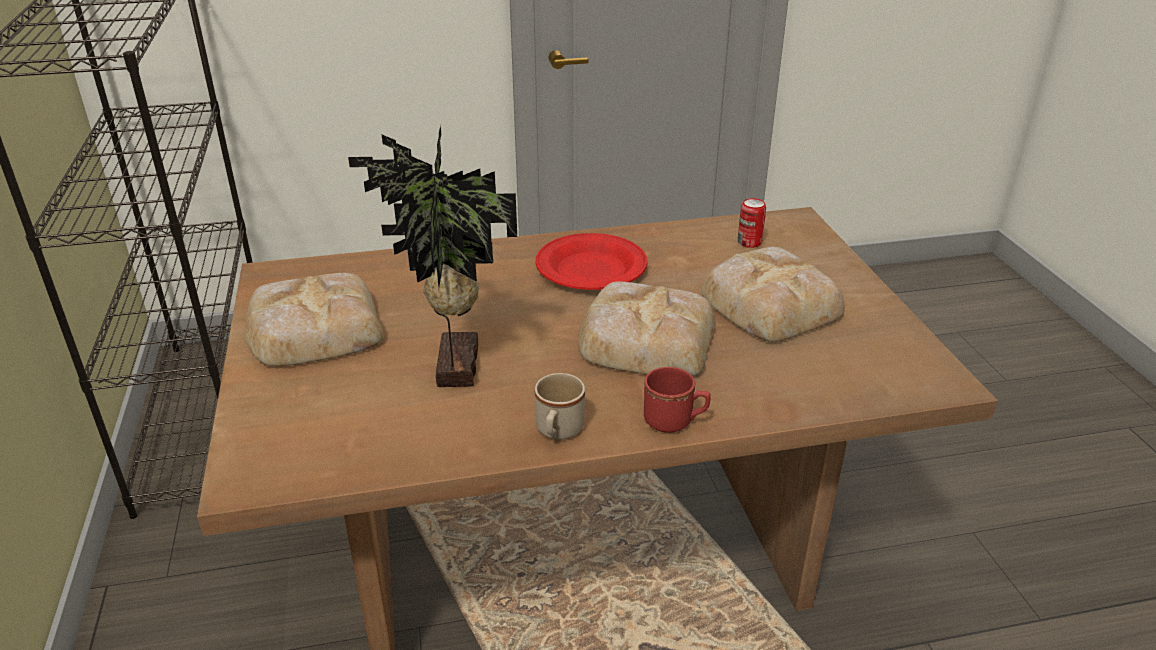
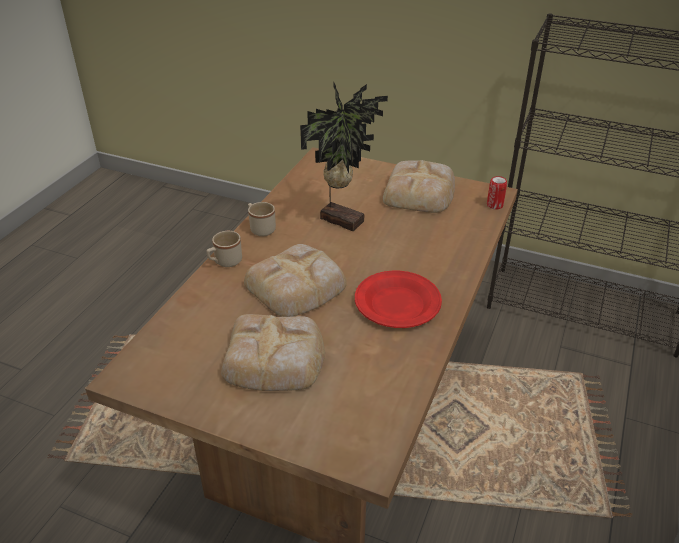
camera: 125 degrees right, 5 degrees up
(675, 421) = (225, 262): red mug -> beige mug
(749, 242) = (361, 403): can -> can (494, 205)

